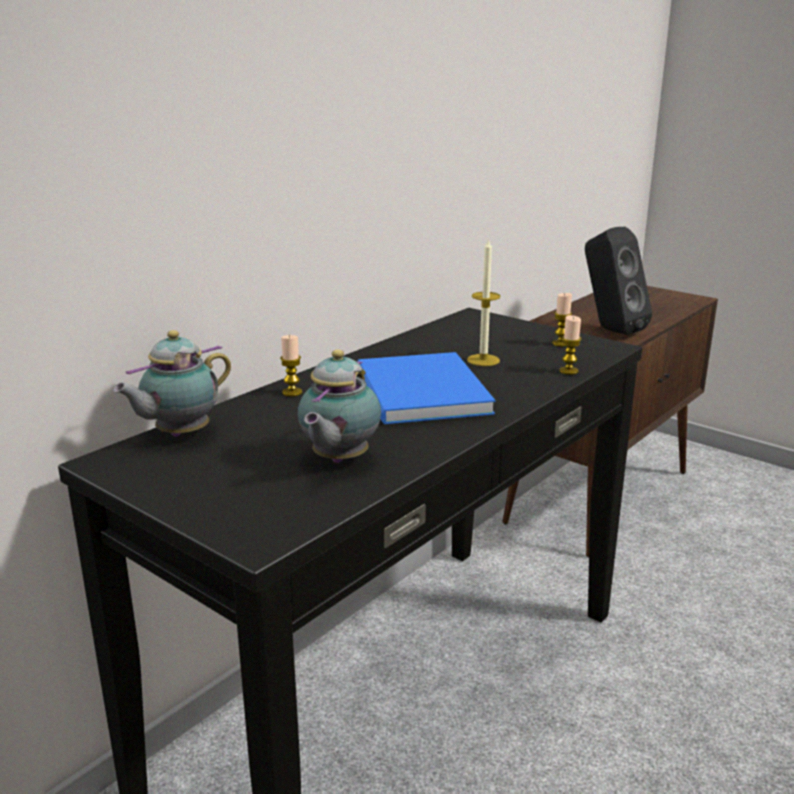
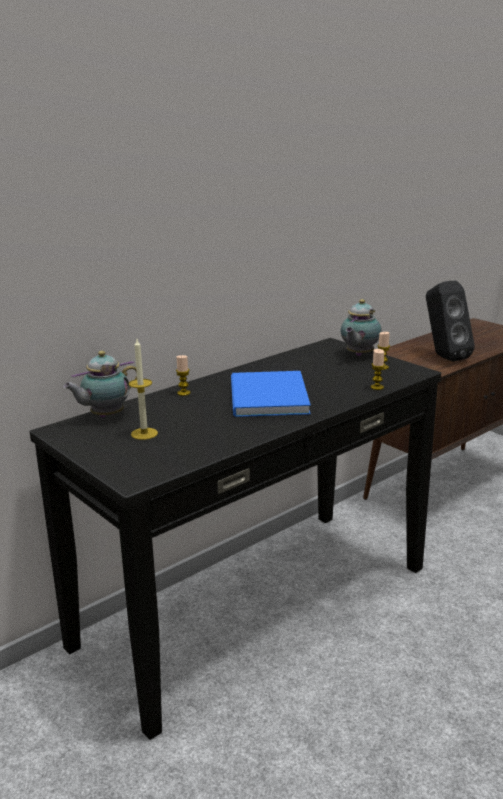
camera: 10 degrees right, 0 degrees up
(338, 460) = (196, 437): teapot -> teapot (358, 355)
(483, 360) = (321, 377): candle -> candle (144, 433)

